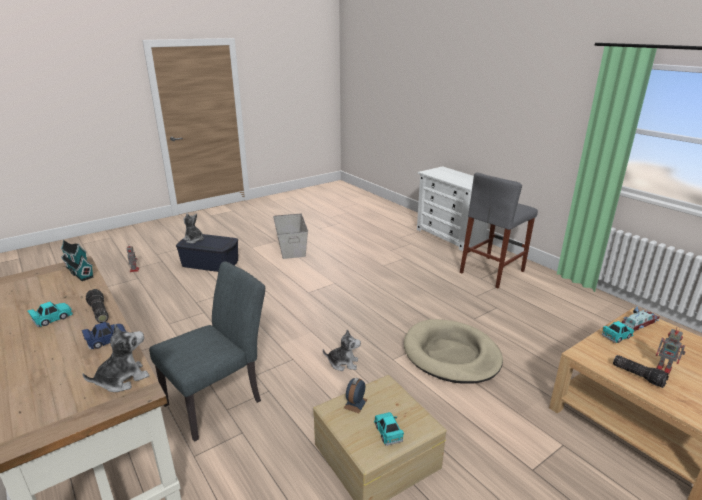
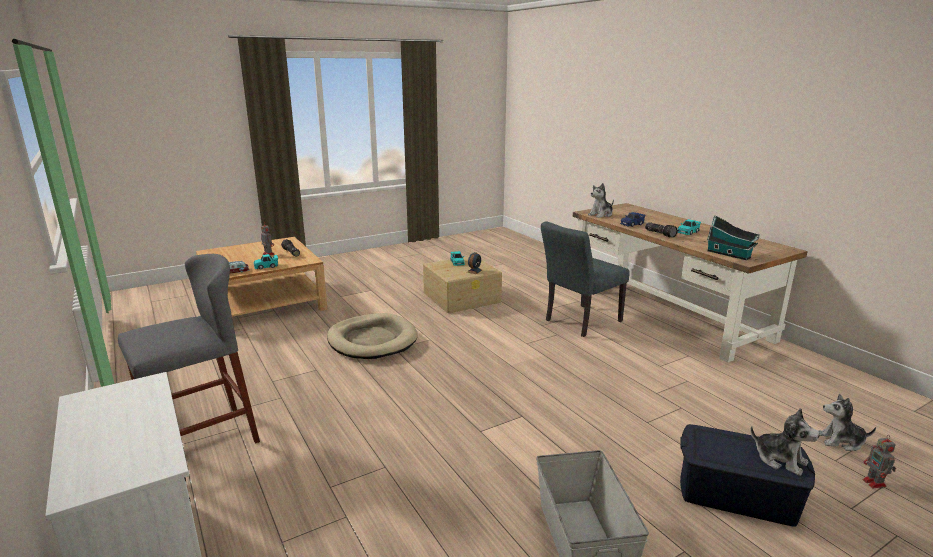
camera: 175 degrees left, 5 degrees down
(343, 363) = (478, 338): plush toy -> plush toy (841, 441)

